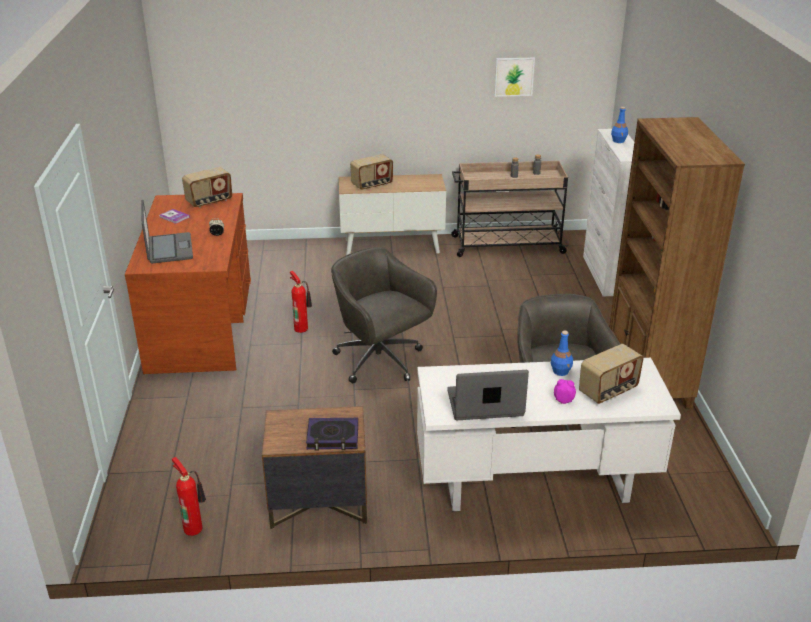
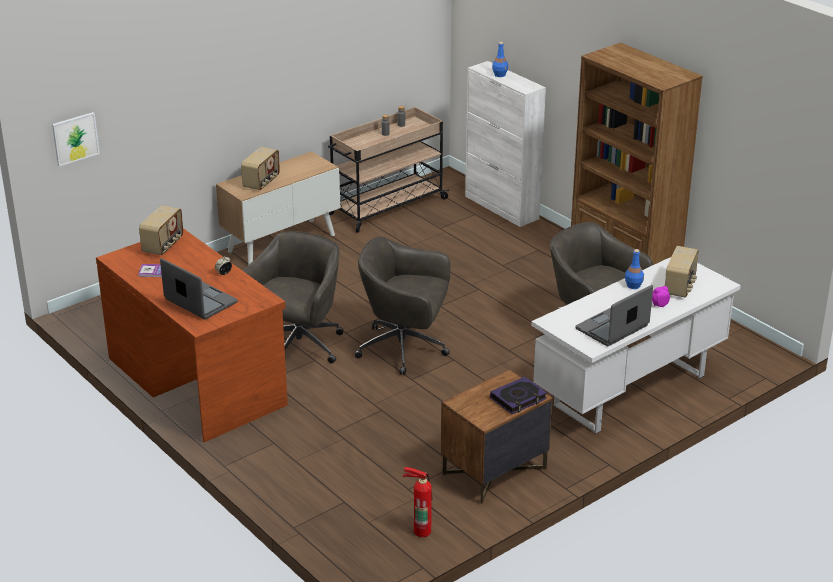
camera: 35 degrees left, 0 degrees up
(302, 328) = (297, 347): fire extinguisher -> grey office chair
(514, 76) = (367, 33): picture -> picture (75, 138)

